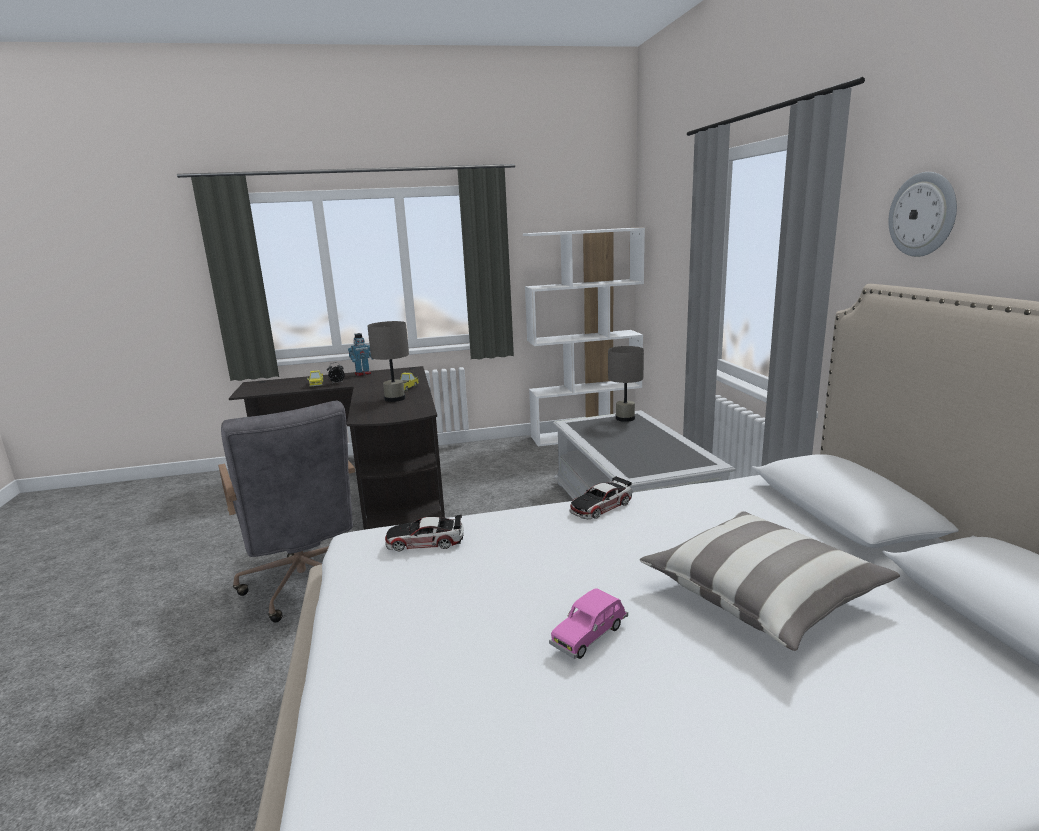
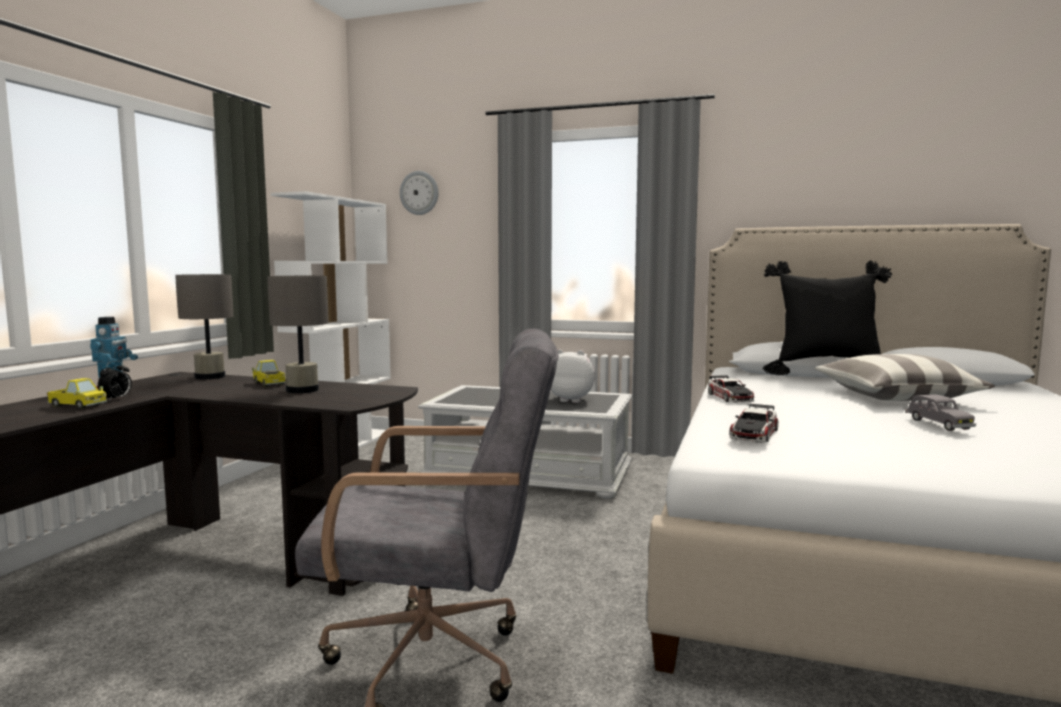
camera: 60 degrees left, 10 degrees down
(590, 635) = (938, 424): pink toy car -> grey toy car
(625, 418) = (471, 390): grey table lamp -> grey table lamp (210, 377)
(656, 454) = (571, 400): none -> plush toy
(824, 535) = (823, 379): none -> black pillow
(923, 214) = (759, 185): wall clock -> wall clock (419, 193)

